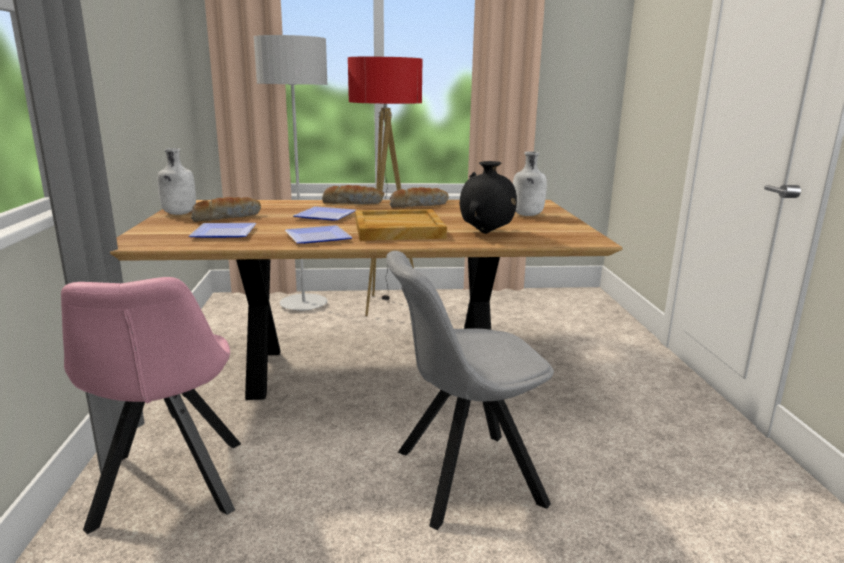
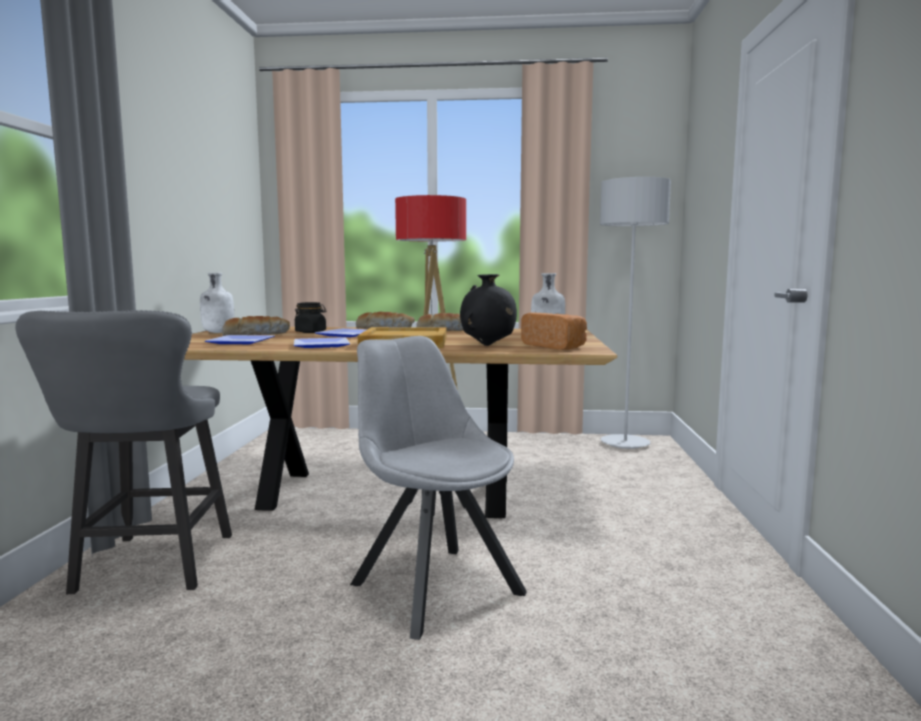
camera: 10 degrees right, 10 degrees down
(169, 486) = (148, 571): pink chair -> grey stool
(281, 211) = (311, 332): none -> black jar
(303, 304) = (352, 439): grey floor lamp -> grey floor lamp (625, 443)
(464, 478) = (434, 586): grey chair -> grey chair turned 60 degrees clockwise
(552, 233) = (555, 346): none -> bread

